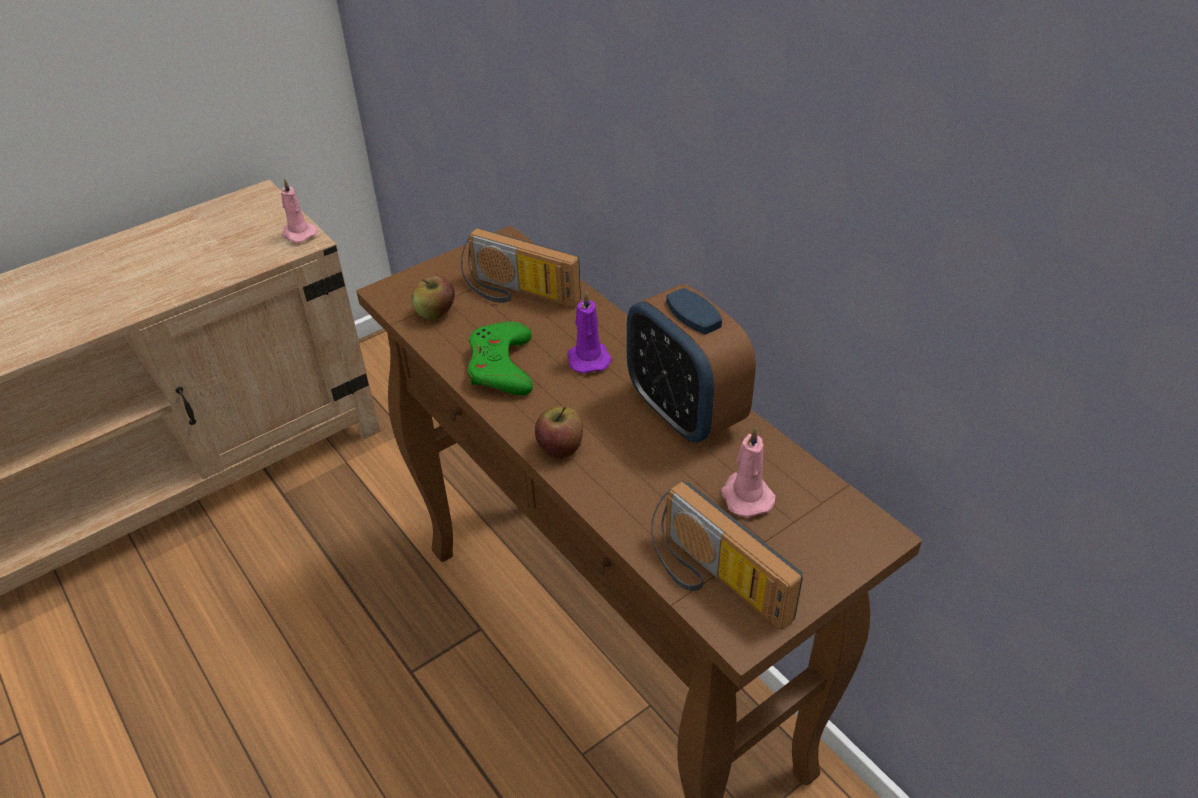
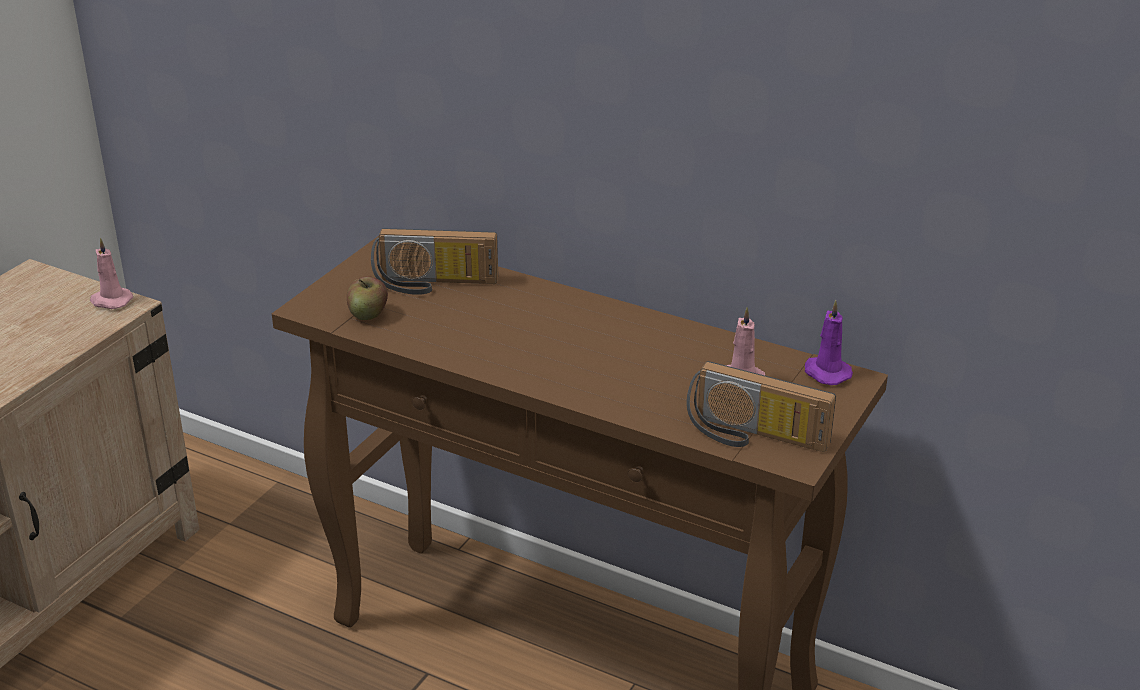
camera: 25 degrees left, 10 degrees down
(501, 366) = (465, 340): green game controller -> none
(560, 447) = (564, 384): apple -> none
(588, 358) = (538, 318): purple candle -> purple candle (825, 372)
(685, 412) = (651, 337): alarm clock -> none

